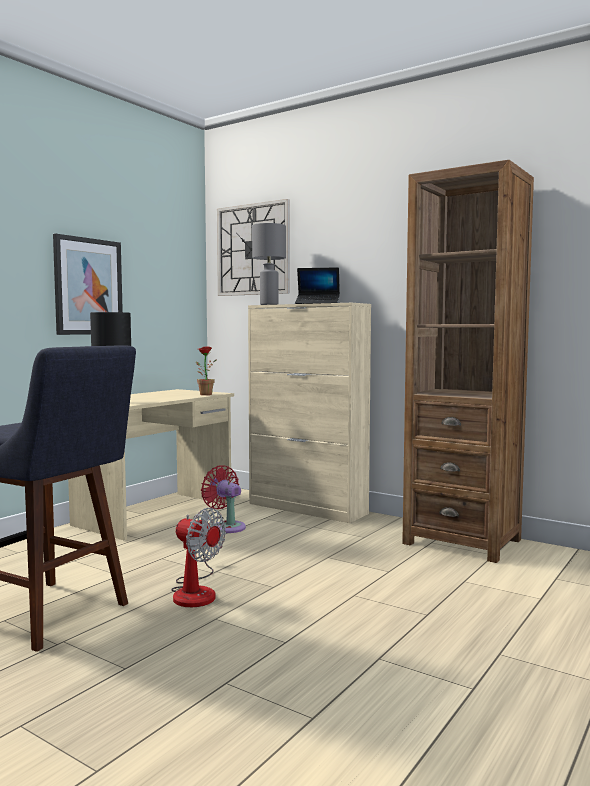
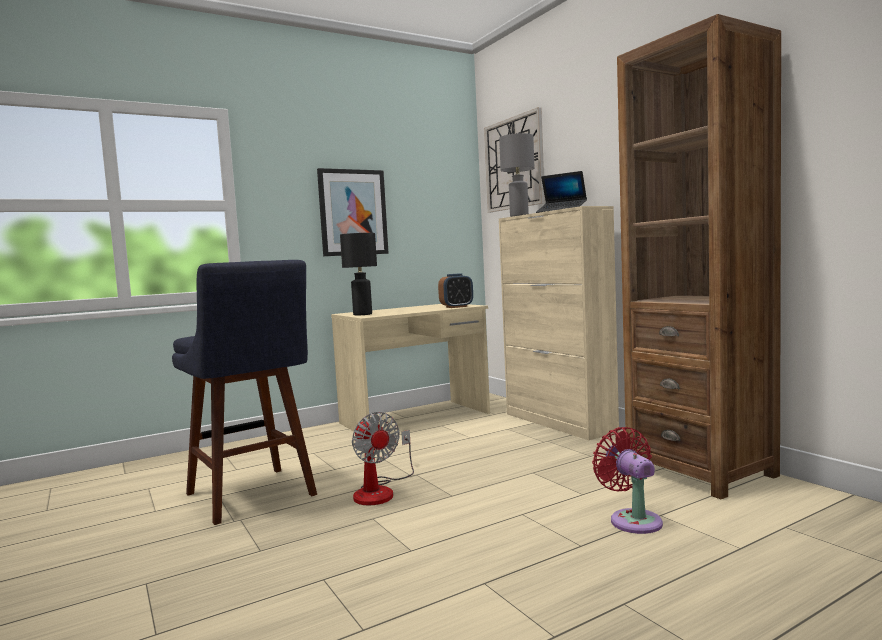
camera: 25 degrees right, 0 degrees up
(204, 394) = (456, 307): potted plant -> alarm clock
(226, 527) = (465, 434): red fan -> red fan (632, 519)

